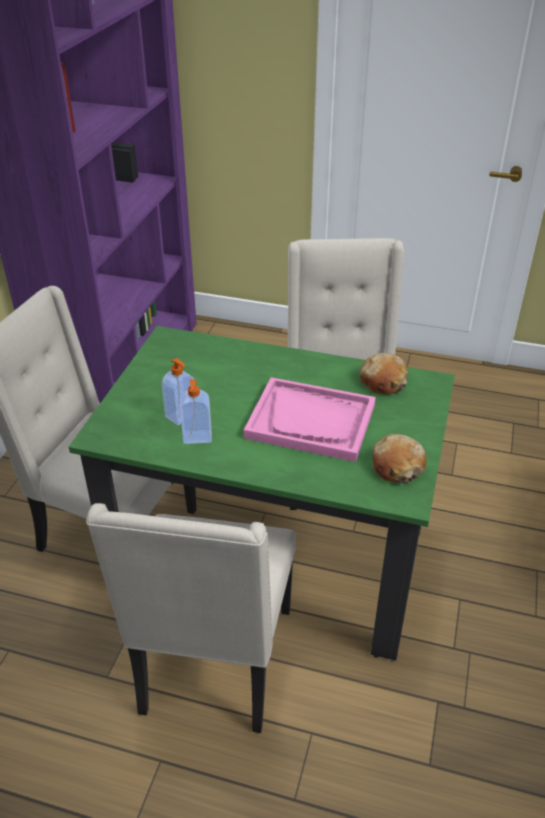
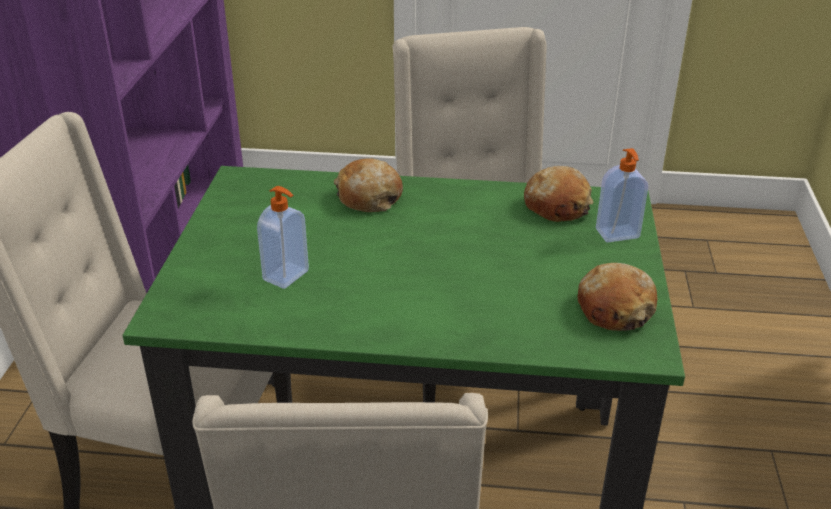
camera: 10 degrees left, 5 degrees down
(197, 438) = (317, 302): soap dispenser -> soap dispenser (618, 234)
(251, 361) = (368, 197): none -> bread
(311, 421) = (475, 264): pink tray -> none

